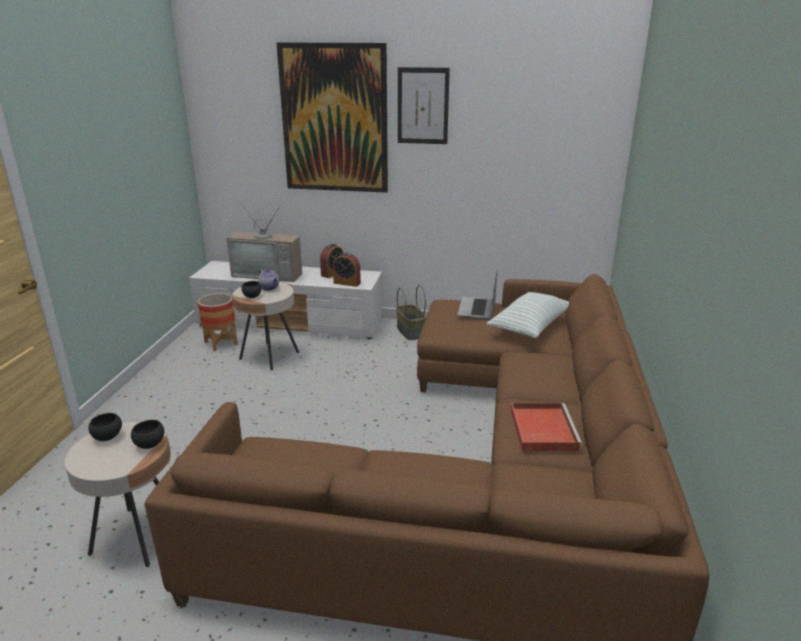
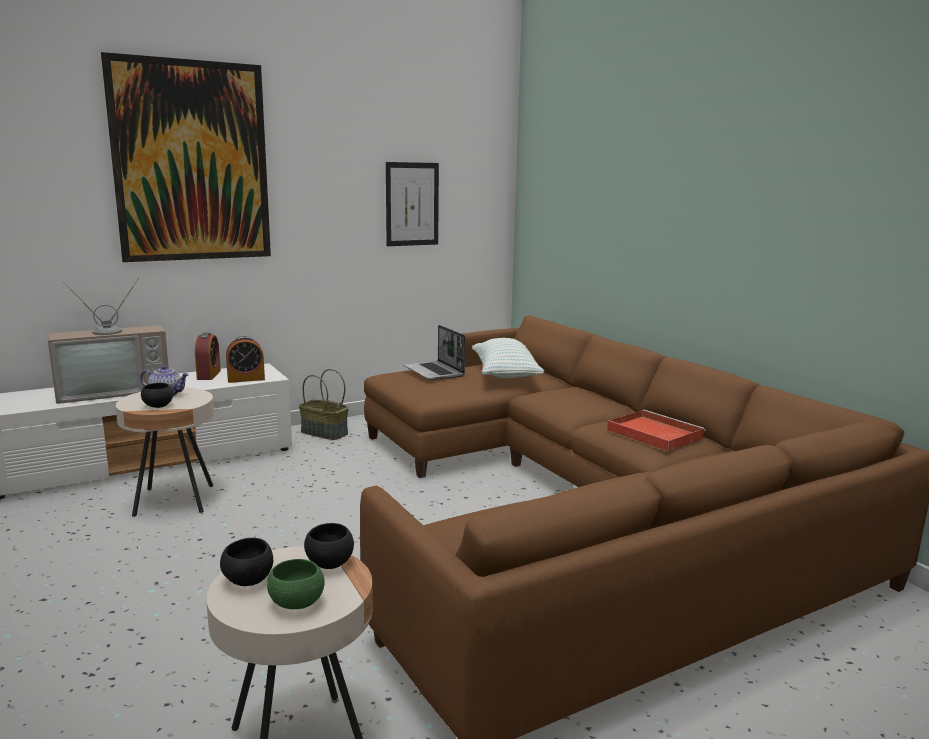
camera: 40 degrees left, 10 degrees down
(102, 461) = (297, 603): none -> green bowl
(221, 343) = (70, 508): planter -> none
(423, 106) = (308, 145): picture -> picture (412, 204)

